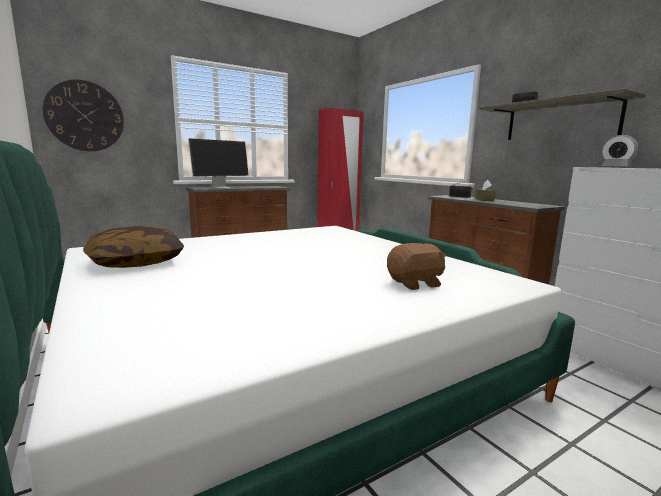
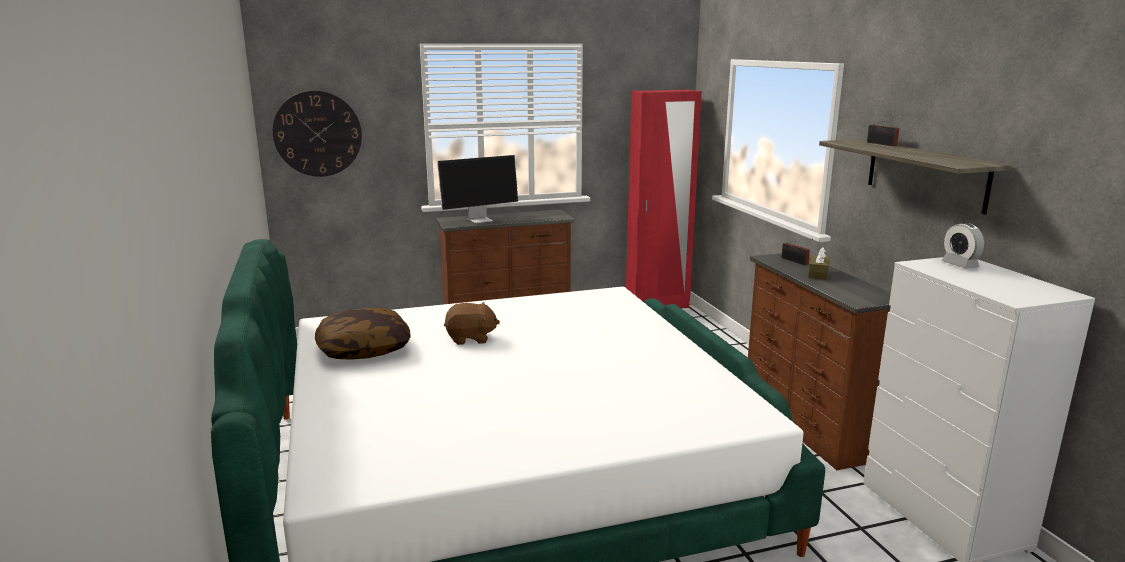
camera: 15 degrees right, 5 degrees up
(415, 283) = (636, 408): brown plush toy -> brown plush toy (471, 338)

